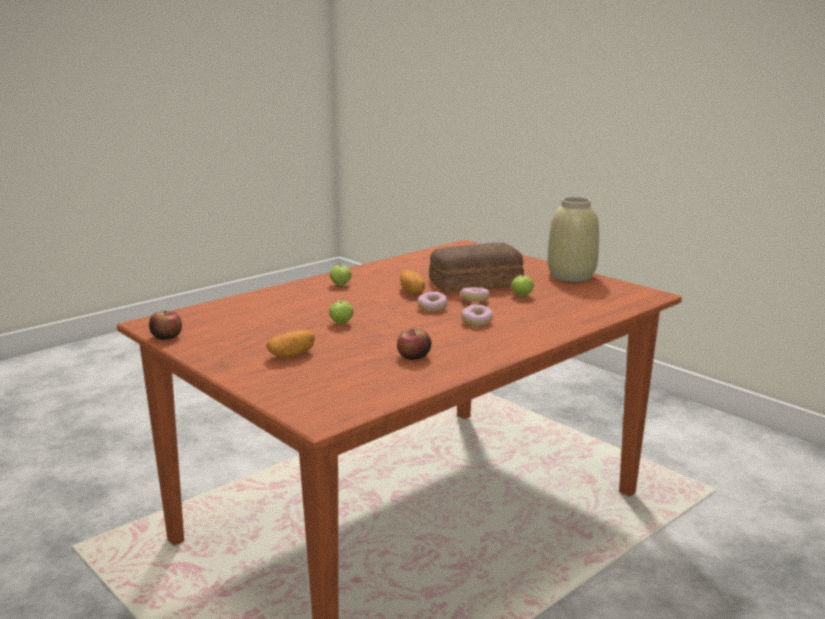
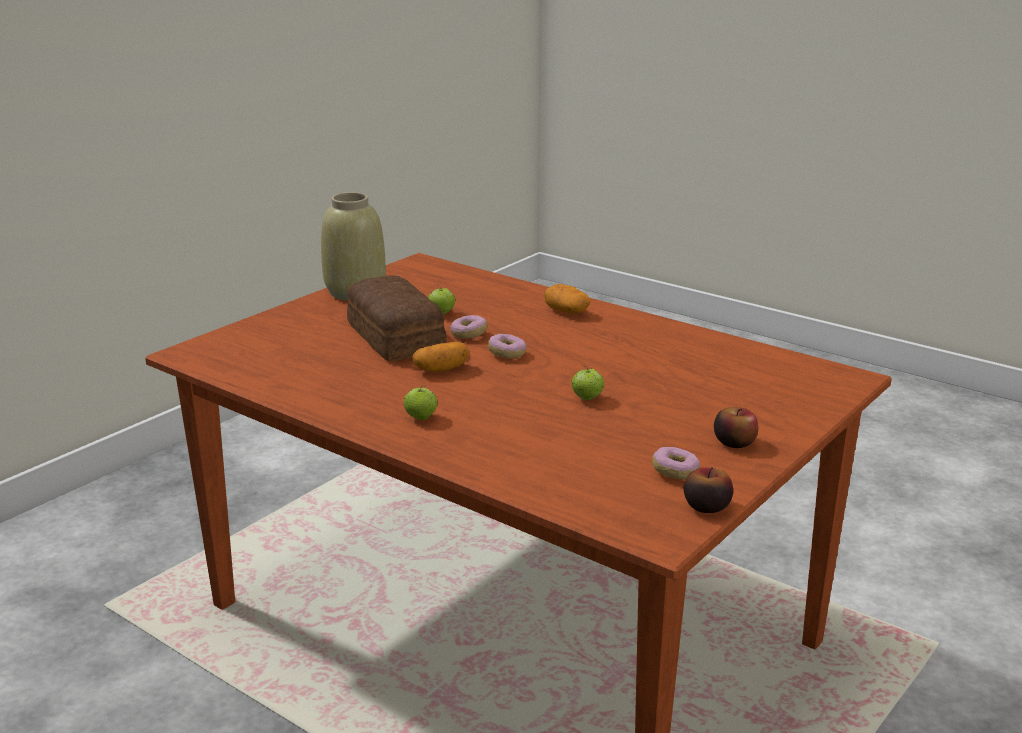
camera: 100 degrees left, 5 degrees up
(291, 355) = (710, 412): potato -> potato (566, 311)
(414, 356) = (670, 352): apple -> apple (734, 442)
(477, 322) = (547, 330): donut -> donut (675, 472)

